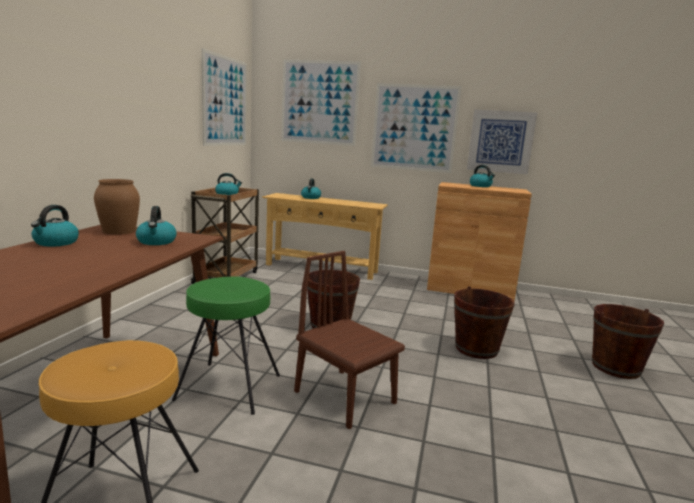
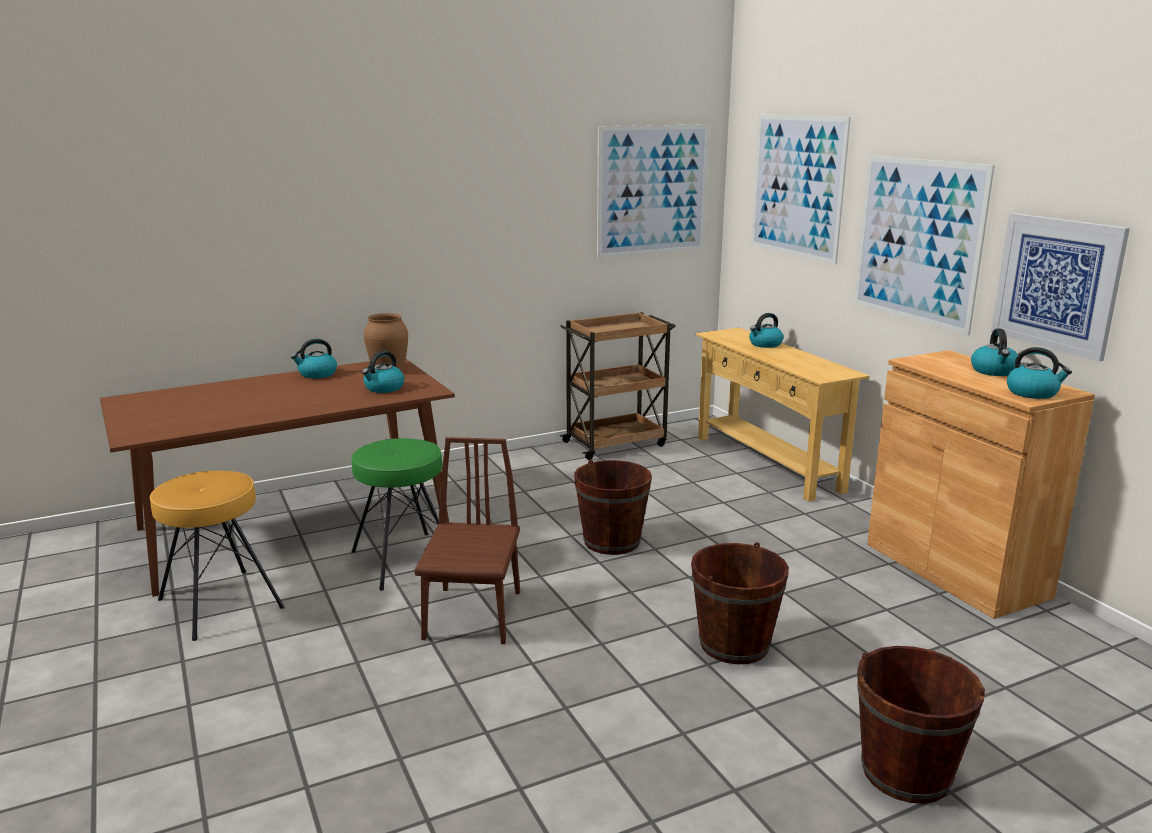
camera: 50 degrees right, 5 degrees up
(227, 195) = (622, 328): kettle -> kettle (1033, 393)

